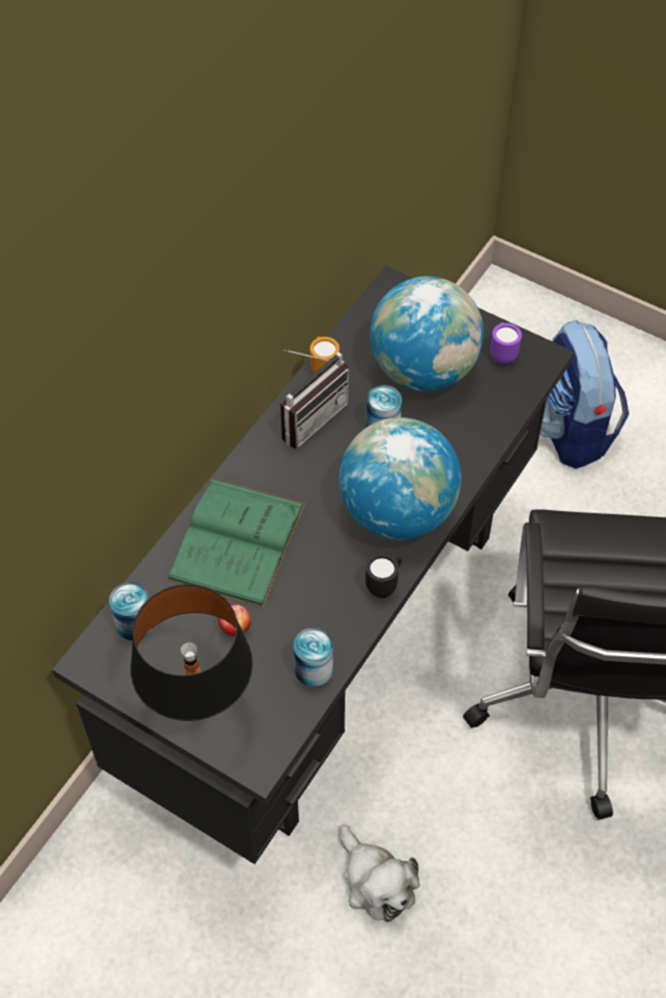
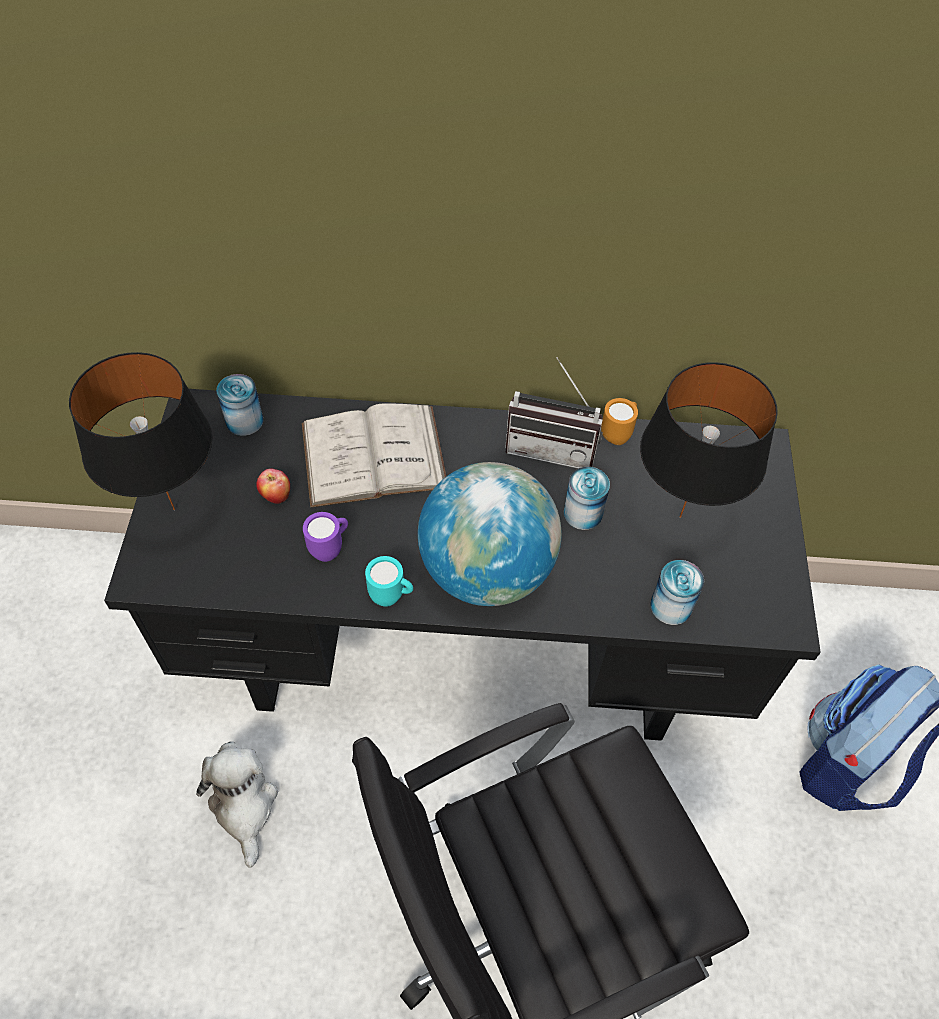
camera: 60 degrees right, 0 degrees up
(237, 541) = (373, 455): green book -> white book
(313, 669) = (263, 578): can -> can (671, 606)
(376, 882) = (243, 805): plush toy -> plush toy turned 135 degrees clockwise
(384, 585) = (391, 597): black mug -> turquoise mug
(423, 370) = (680, 518): globe -> black table lamp
(502, 354) = (758, 581): purple mug -> purple mug (330, 548)

